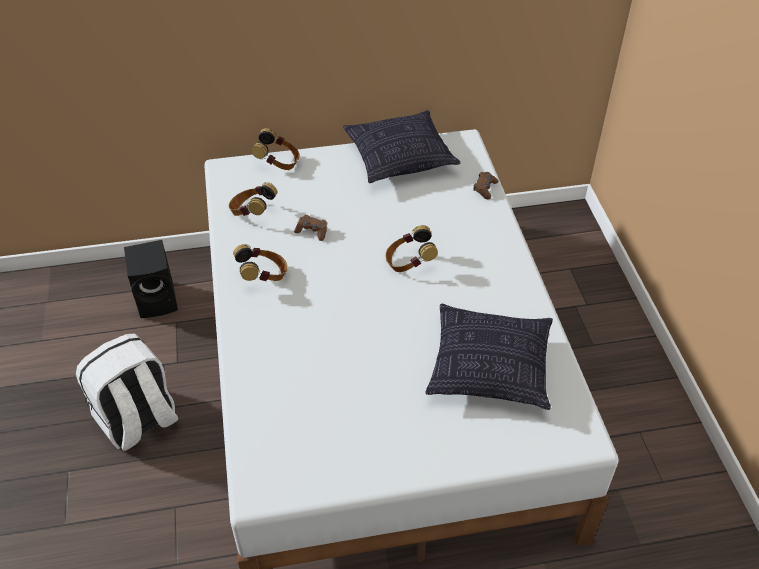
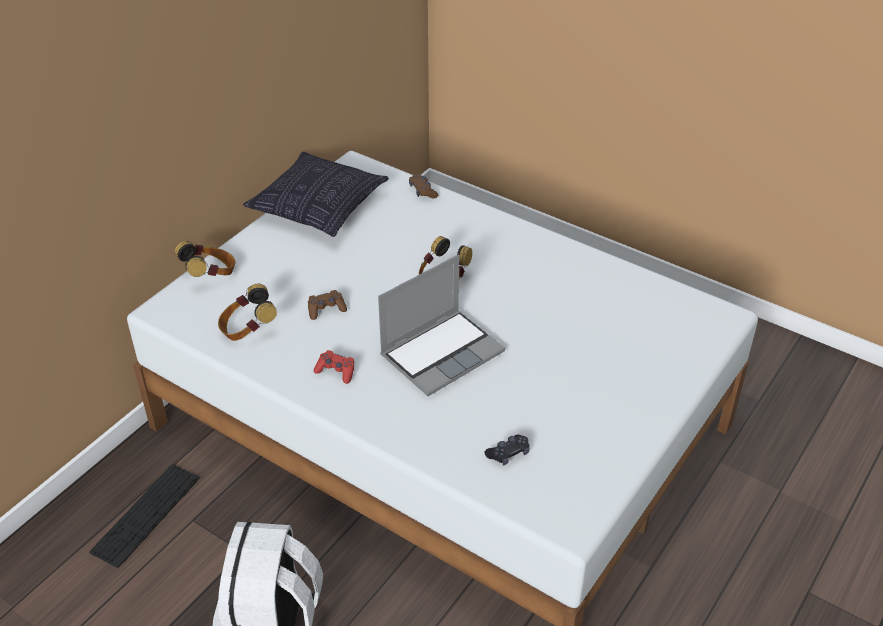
camera: 45 degrees left, 5 degrees down
(159, 300) = (146, 514): black speaker -> keyboard
(264, 276) = (336, 371): headphones -> red game controller
(287, 412) = (508, 454): none -> black game controller
(341, 312) = (442, 352): none -> laptop
(490, 368) = (605, 314): pillow -> none

